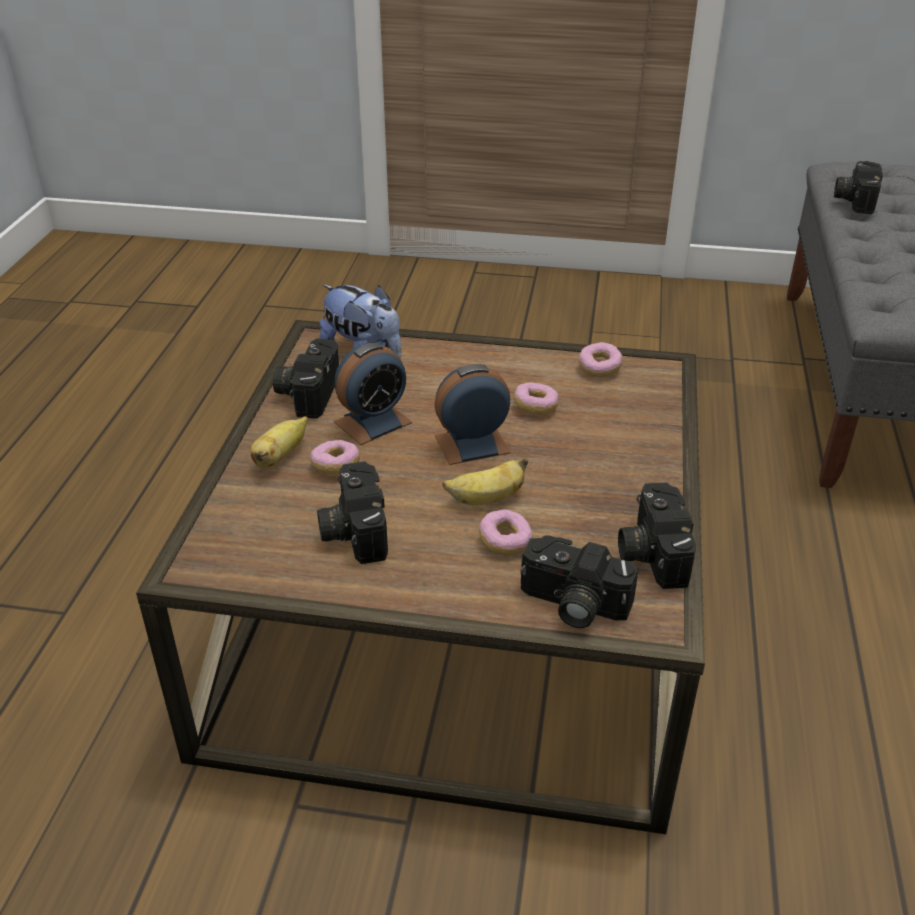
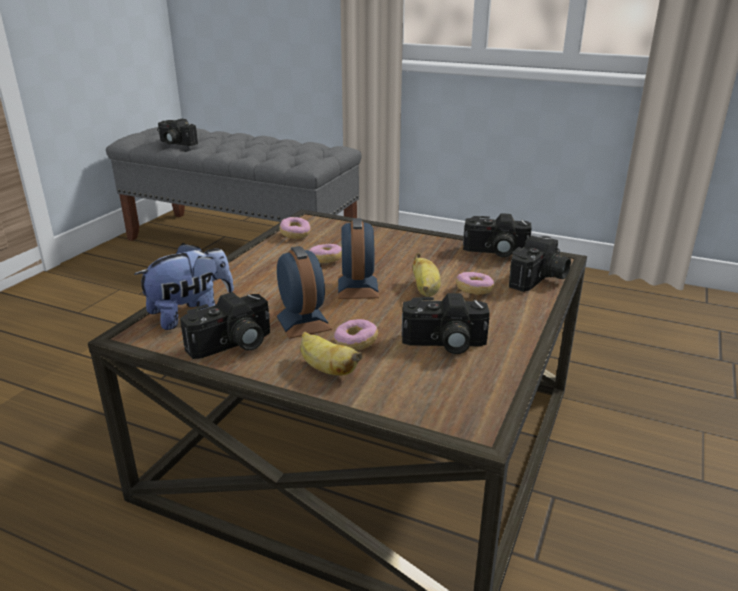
camera: 75 degrees left, 10 degrees down
(308, 392) = (232, 345): camera -> camera turned 60 degrees counterclockwise

